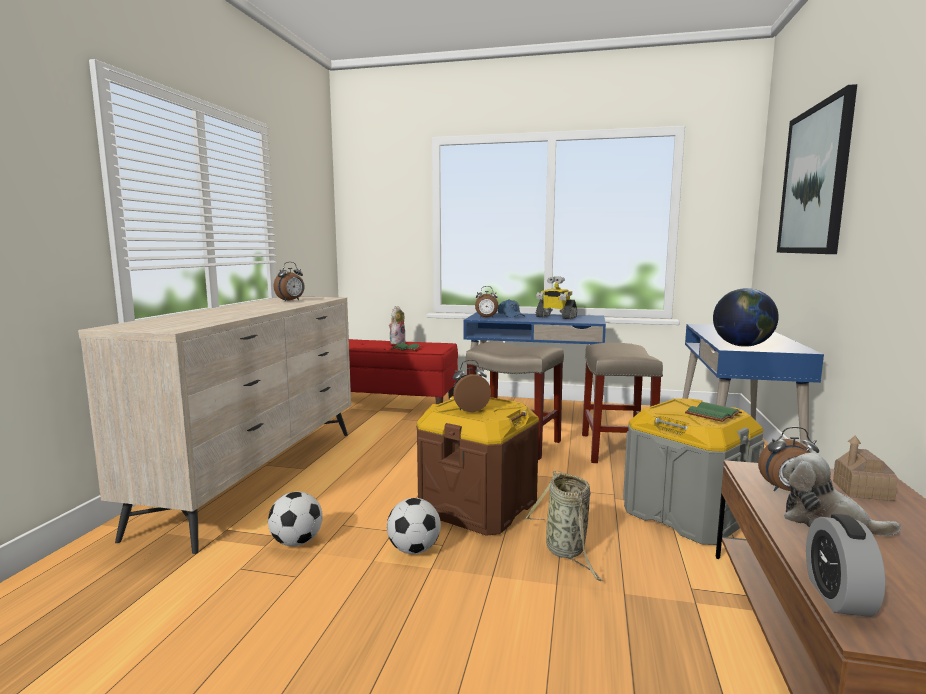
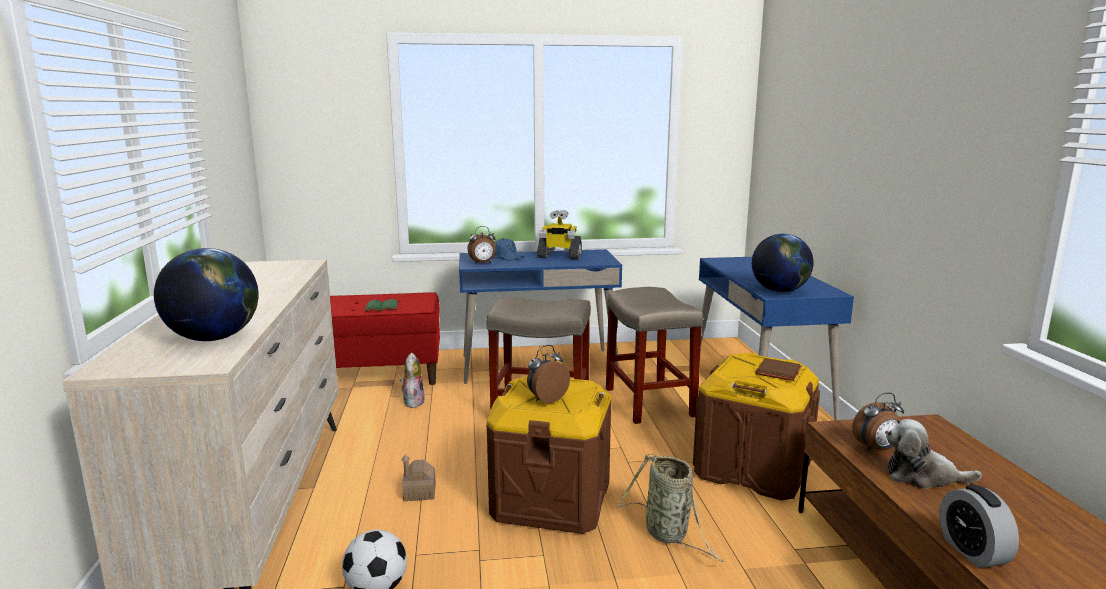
camera: 20 degrees left, 5 degrees up
(200, 321) = (213, 338): none -> globe
(291, 300) = (263, 274): alarm clock -> none
(397, 342) = (361, 297): plush toy -> plush toy (412, 402)
(414, 550) = (517, 568): football -> none
(688, 514) = (753, 469): grey storage box -> brown storage box
(714, 414) = (779, 372): green book -> brown book
(814, 180) = (831, 119): picture -> none
(862, 490) = (928, 438): toy house -> toy house (419, 492)

